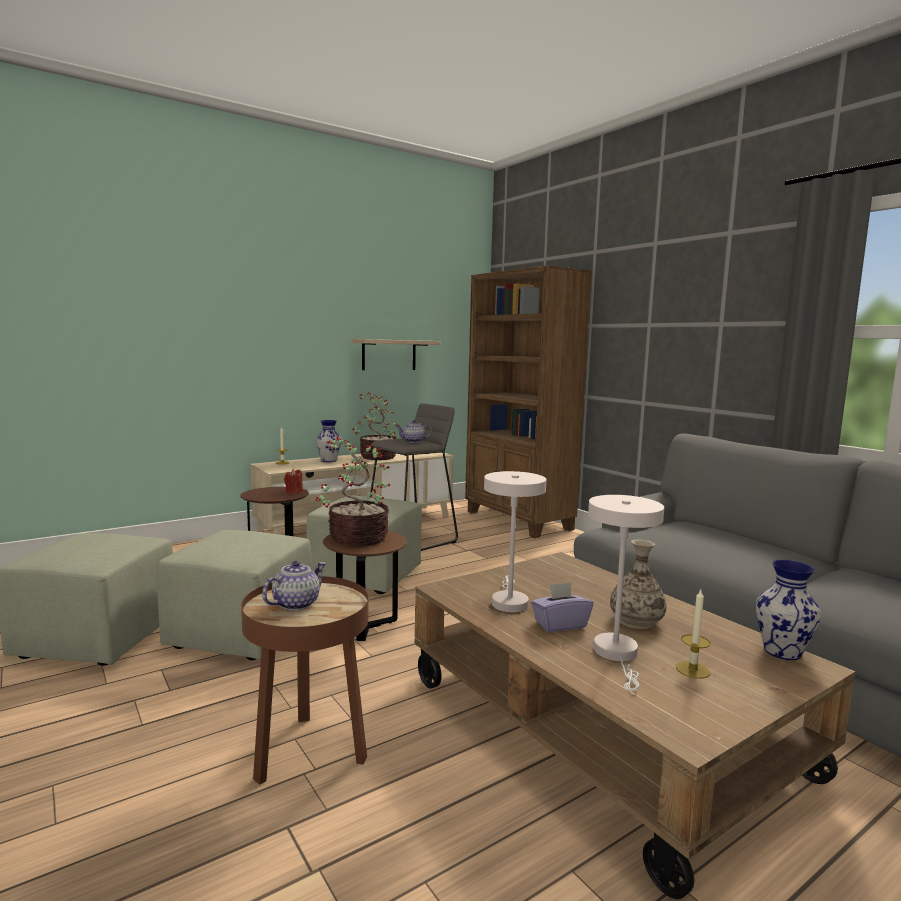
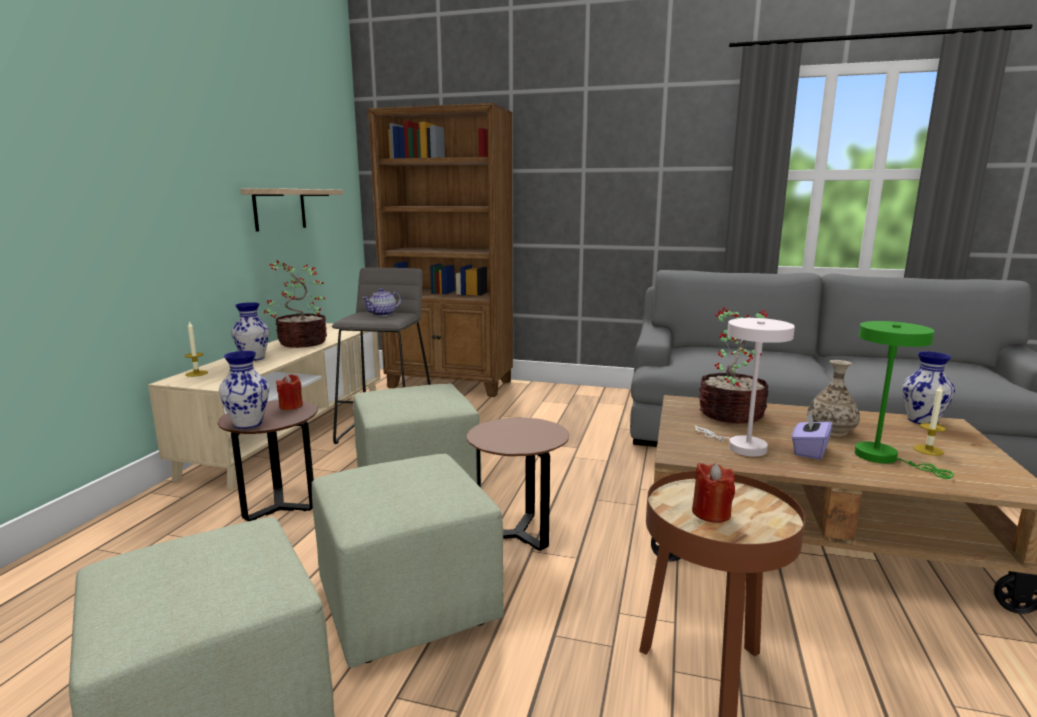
camera: 40 degrees left, 5 degrees up
(254, 495) = (247, 423): none -> vase
(296, 603) = (711, 513): teapot -> red candle
(356, 538) = (507, 435): potted plant -> potted plant (730, 414)
(617, 655) = (883, 458): white table lamp -> green table lamp

